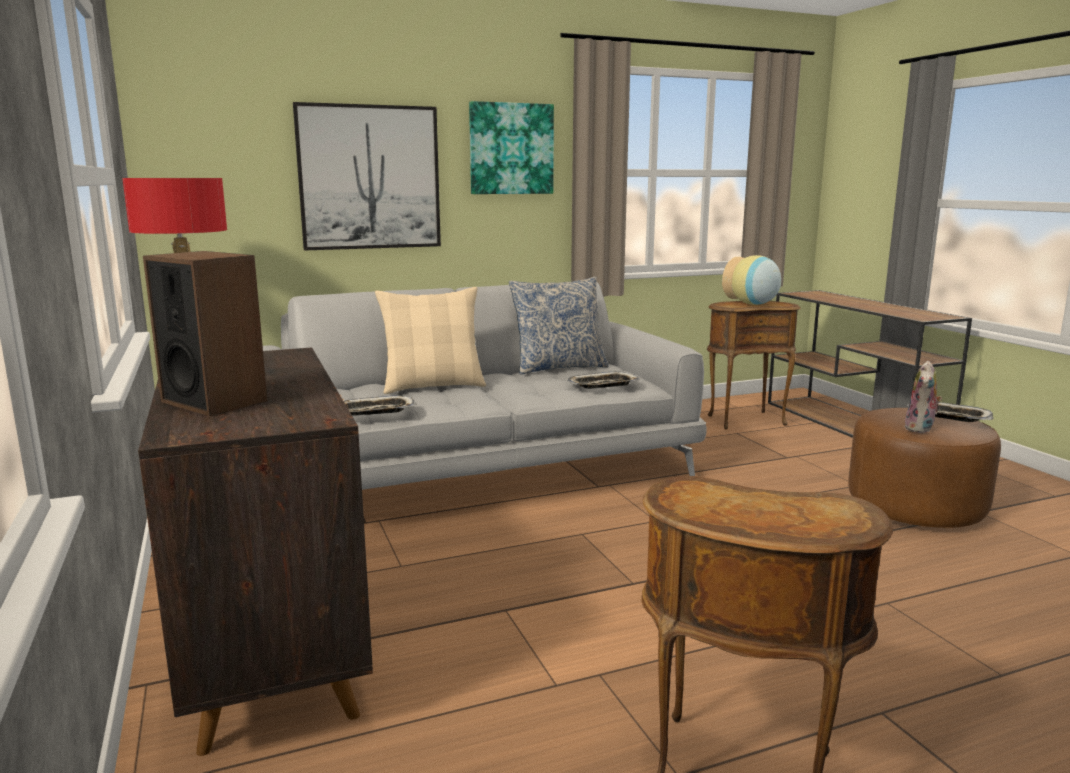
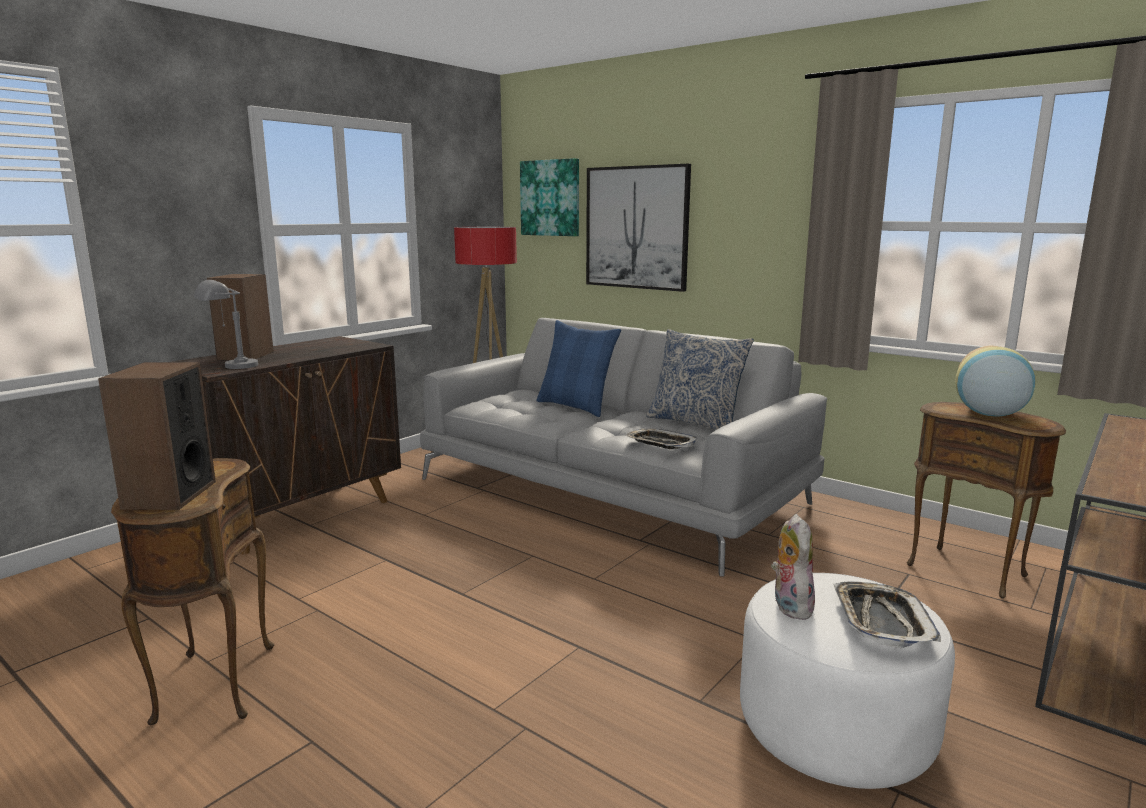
camera: 60 degrees right, 0 degrees up
(301, 412) = (230, 367): none -> grey table lamp
(375, 411) = (488, 408): tray -> none
(433, 386) = (575, 406): beige pillow -> blue pillow
(511, 149) = (759, 200): picture -> picture (550, 198)
(806, 513) = (169, 495): none -> speaker
(915, 508) = (835, 730): brown ottoman -> white ottoman
(921, 429) = (789, 606): plush toy -> plush toy turned 90 degrees clockwise

